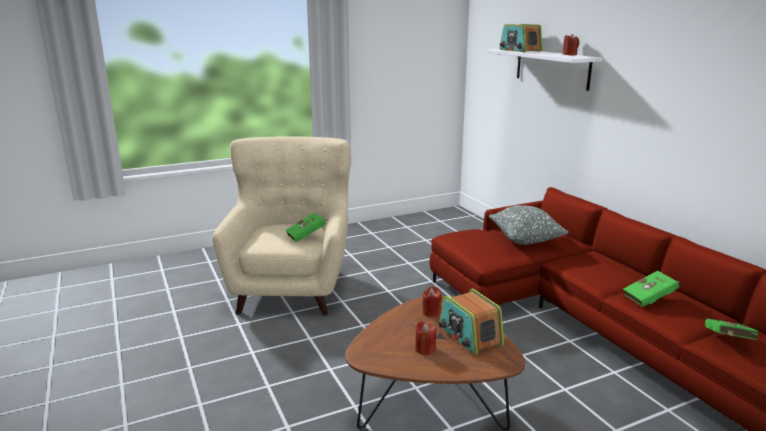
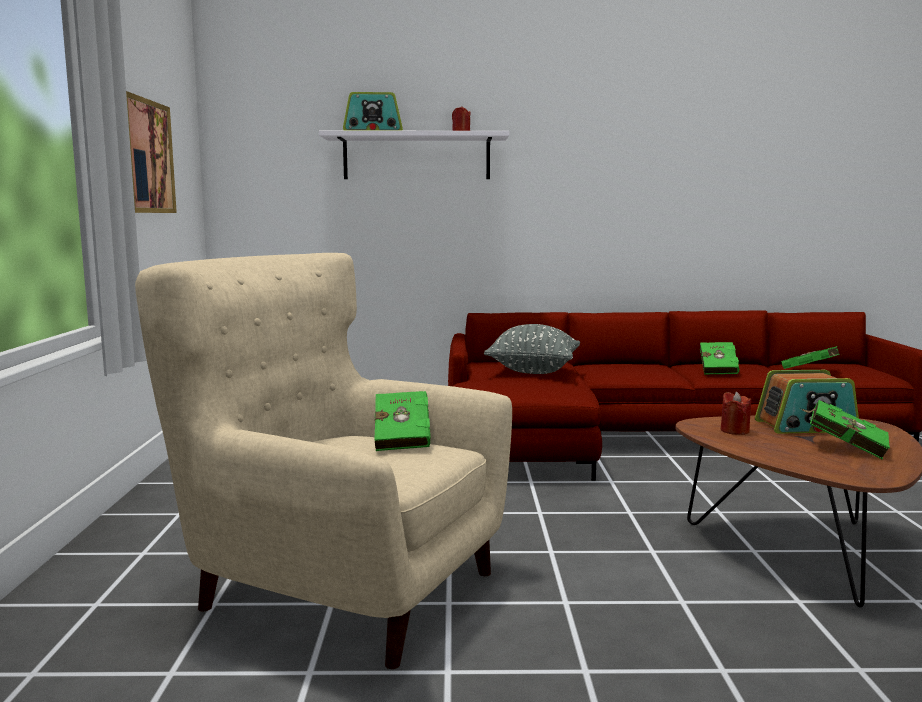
camera: 65 degrees left, 10 degrees down
(389, 66) = (145, 157): none -> picture
(425, 349) = (843, 447): red candle -> green book

